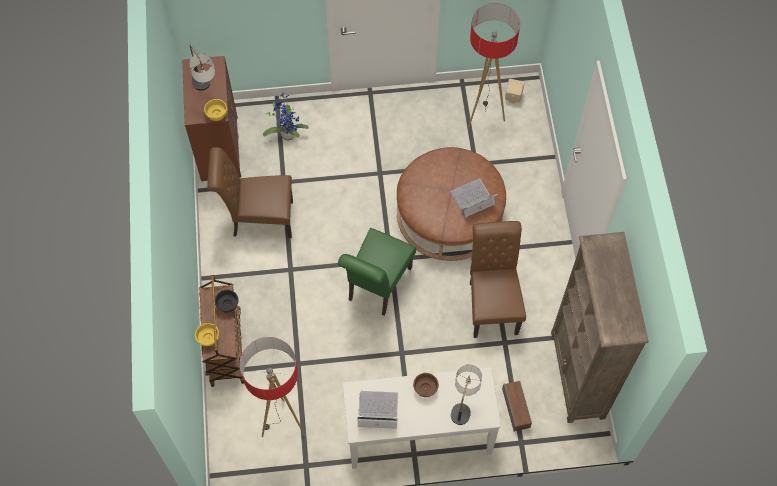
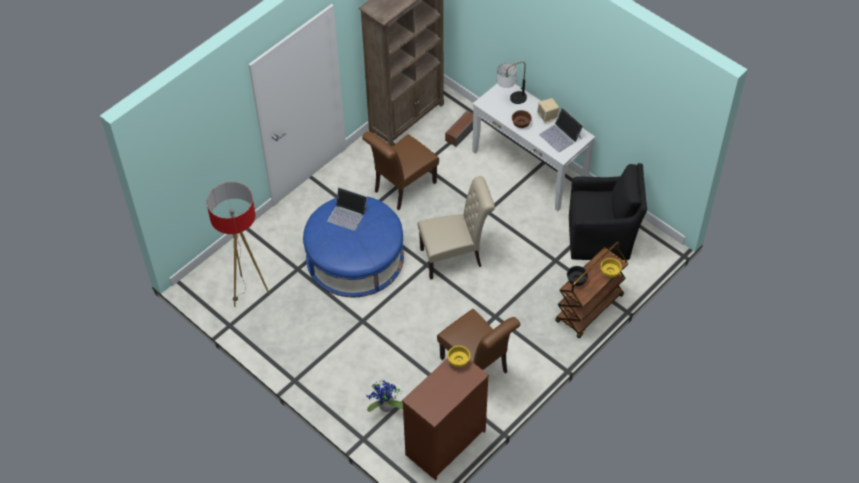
camera: 130 degrees left, 10 degrees down
(205, 89) = (445, 387): table lamp -> none
(283, 424) = (601, 238): floor lamp -> black armchair
(377, 287) = (455, 257): green chair -> beige chair
(449, 213) = (355, 256): brown ottoman -> blue ottoman
(513, 97) = (213, 285): beige speaker -> beige speaker (547, 117)

